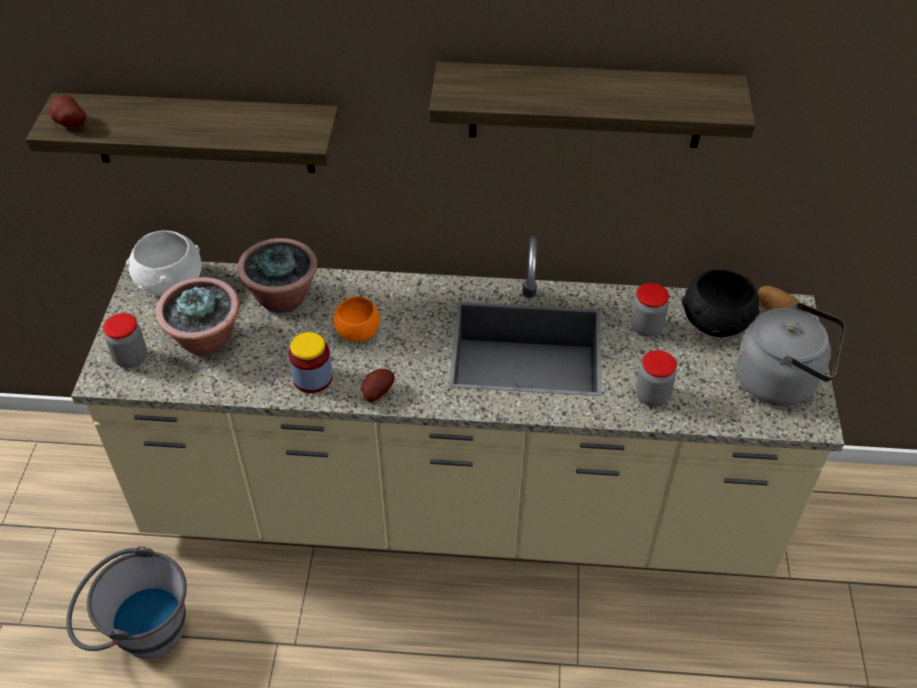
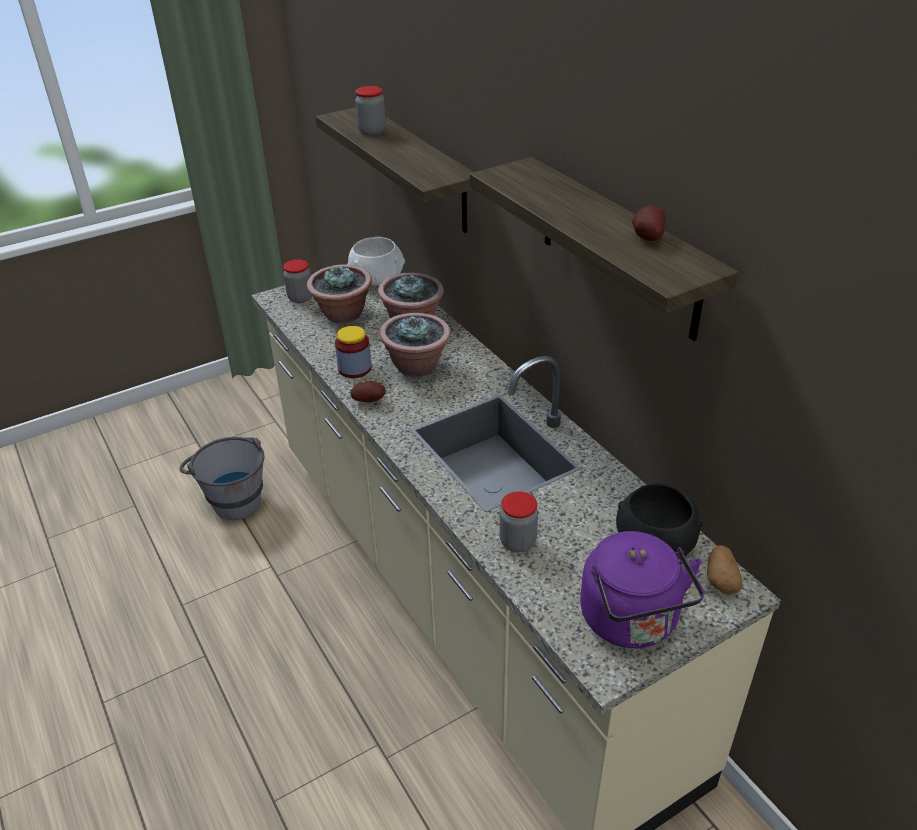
camera: 55 degrees right, 10 degrees down
(69, 124) = (343, 119): potato -> potato (646, 238)
(358, 332) = (416, 366): orange bowl -> potted plant
(646, 327) = (593, 503): jar -> jar (372, 131)
(781, 381) = (632, 622): grey kettle -> purple kettle

